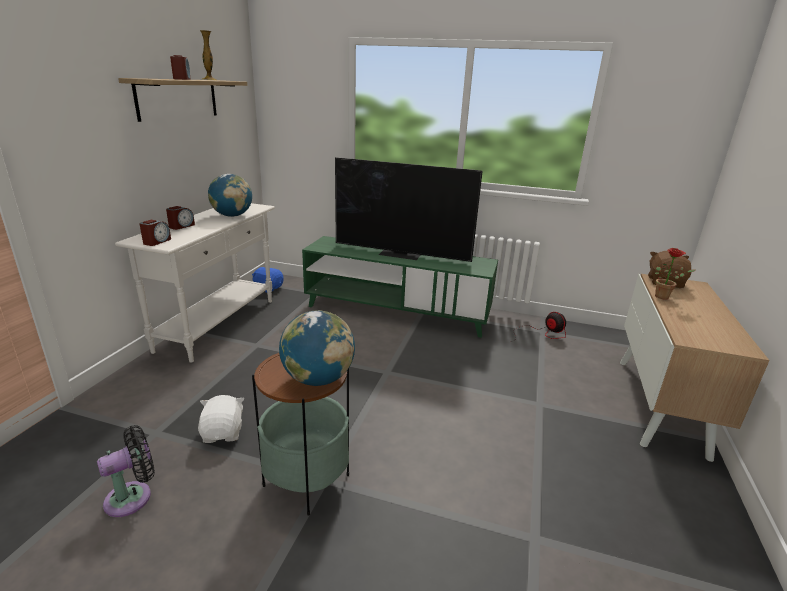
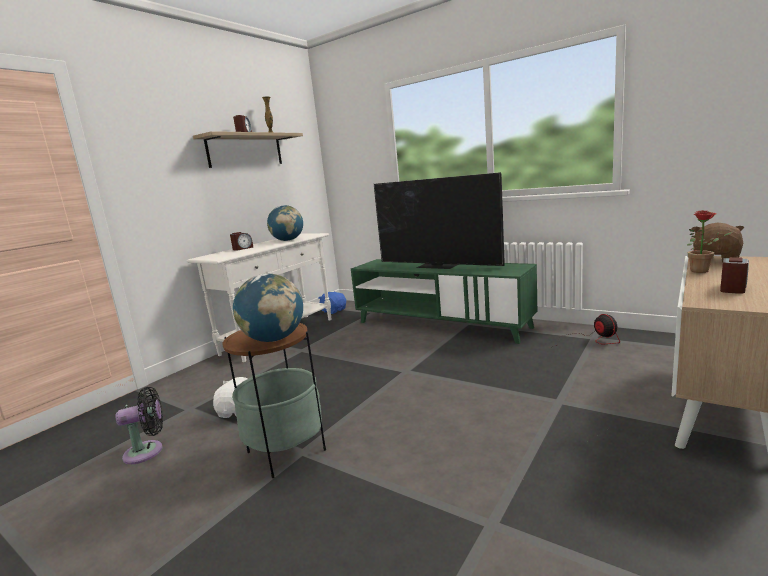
camera: 20 degrees right, 10 degrees down
(157, 242) = (215, 257): alarm clock -> alarm clock (733, 288)

